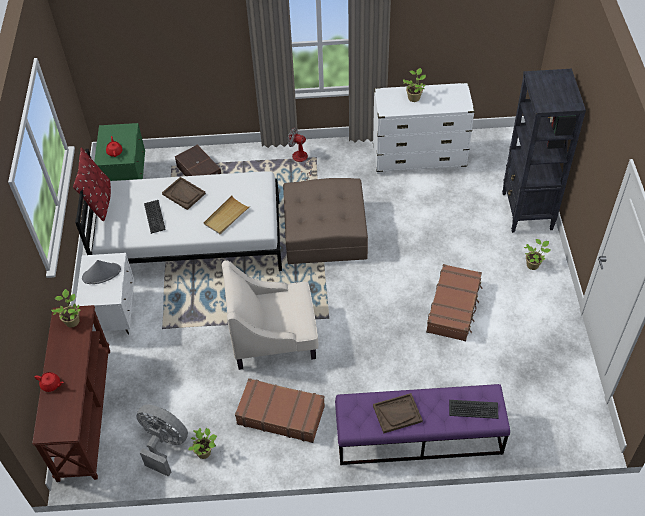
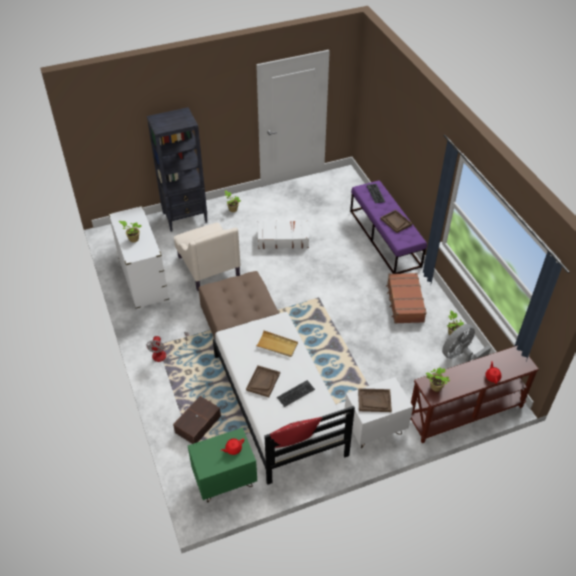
camera: 110 degrees left, 5 degrees down
(102, 274) = (374, 401): grey hat -> brown tray
(164, 444) = (460, 356): grey fan -> grey fan turned 45 degrees clockwise
(274, 337) = (347, 322): beige armchair -> beige armchair (208, 266)
(454, 307) = (283, 239): brown suitcase -> white suitcase

